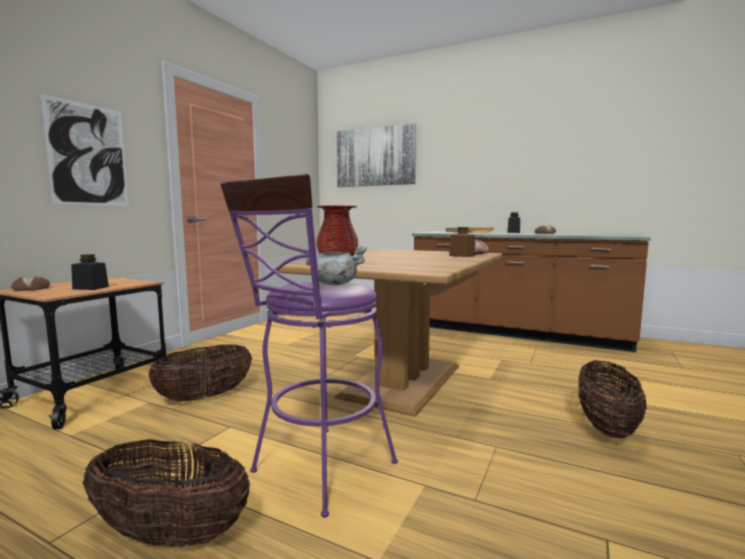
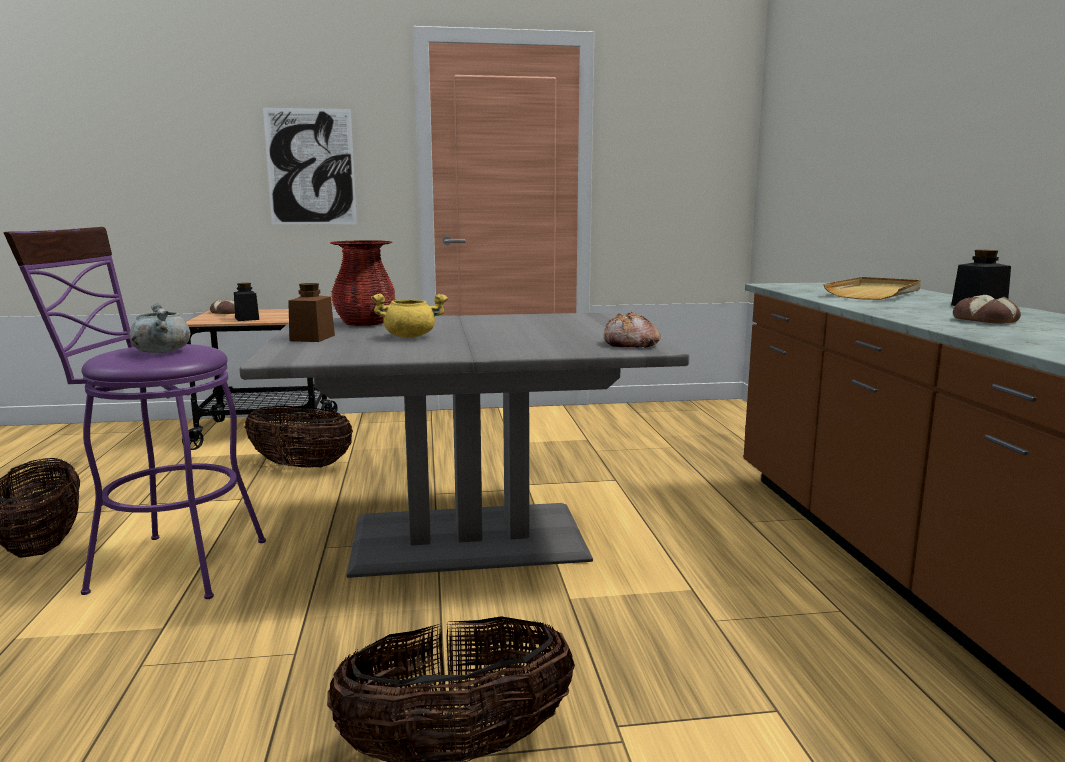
camera: 55 degrees right, 5 degrees up
(375, 157) = (820, 108): picture -> none
(402, 261) = (410, 336): none -> yellow cooking pot
(404, 381) = (469, 540): brown dining table -> grey dining table
(462, 256) = (559, 344): brown jar -> brown jar (312, 338)

